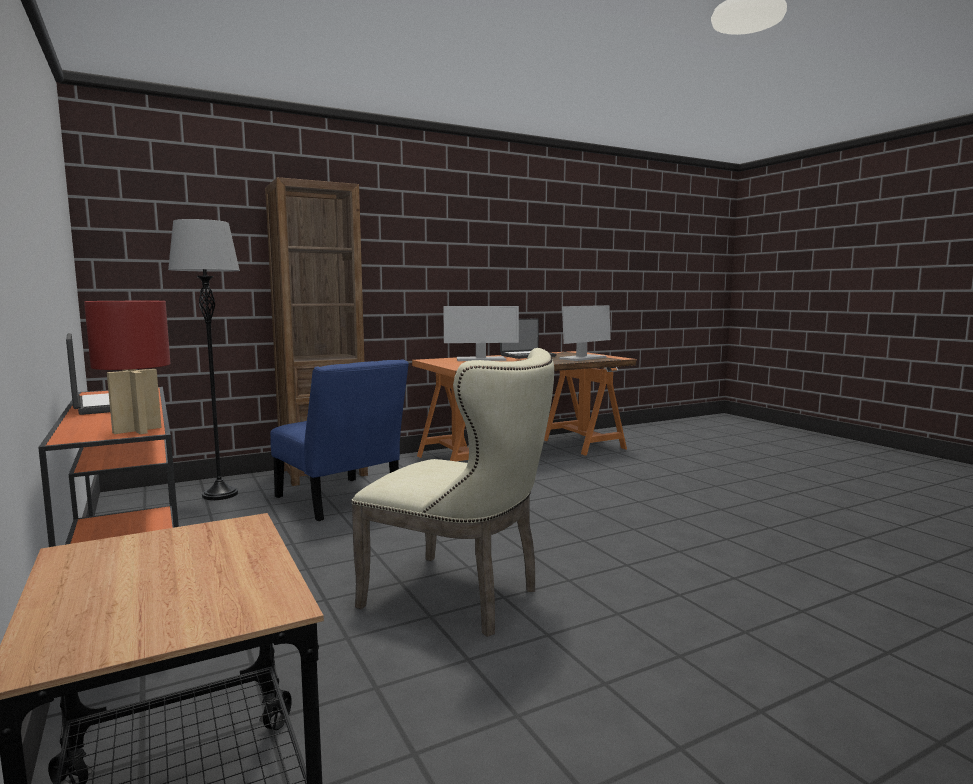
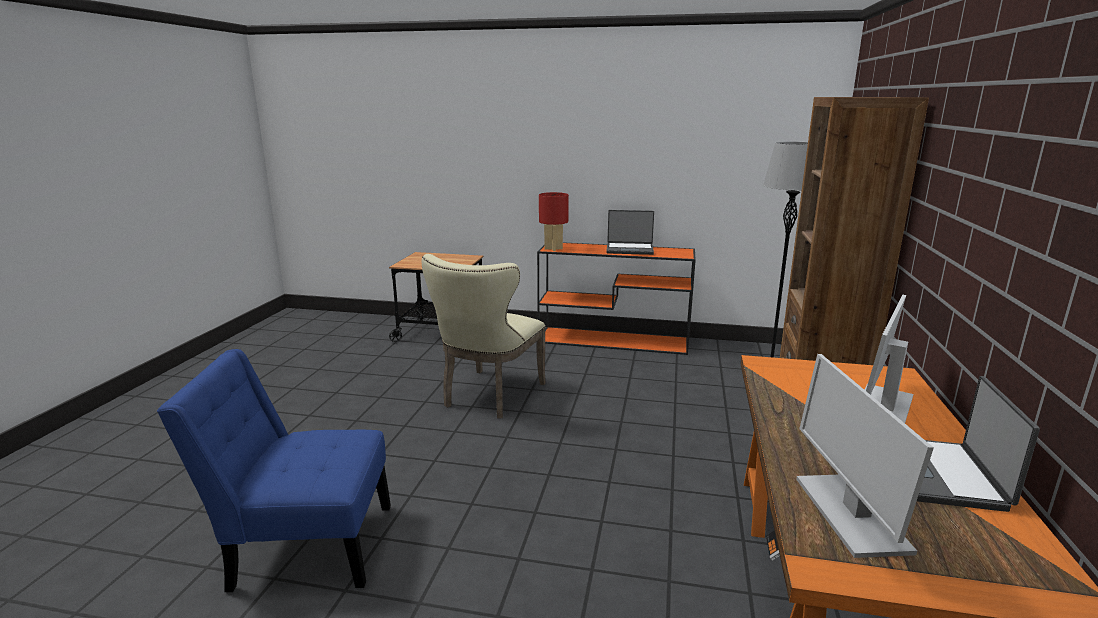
camera: 130 degrees right, 10 degrees up
(341, 501) = (706, 410): blue chair -> blue chair (305, 545)
(462, 597) = (489, 397): beige chair -> beige chair turned 45 degrees counterclockwise

